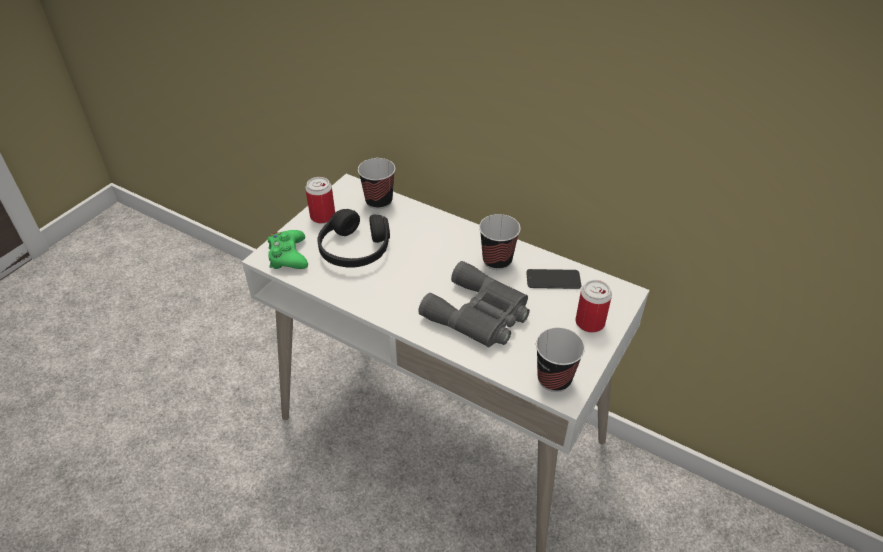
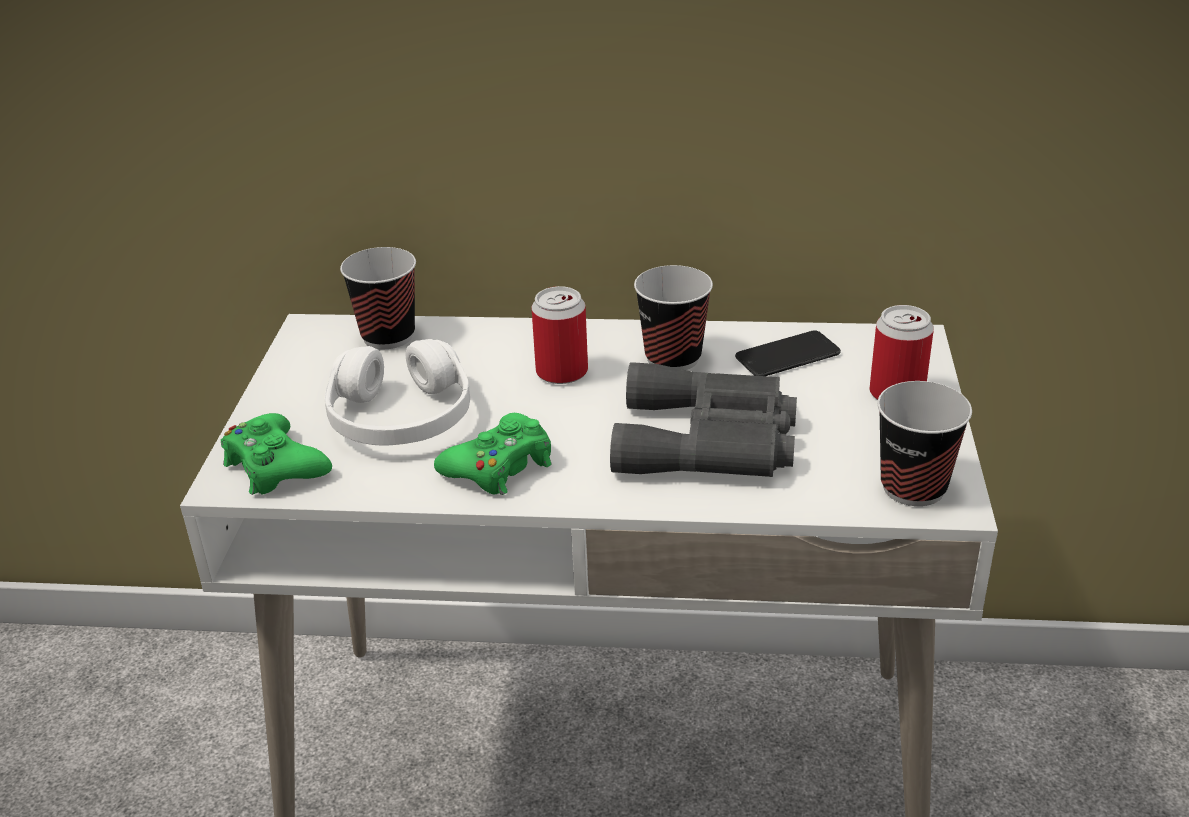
camera: 25 degrees left, 10 degrees down
(322, 216) = (296, 387): can -> can (562, 372)
(354, 249) = (401, 417): black headphones -> white headphones
(377, 292) = (500, 466): none -> green game controller

